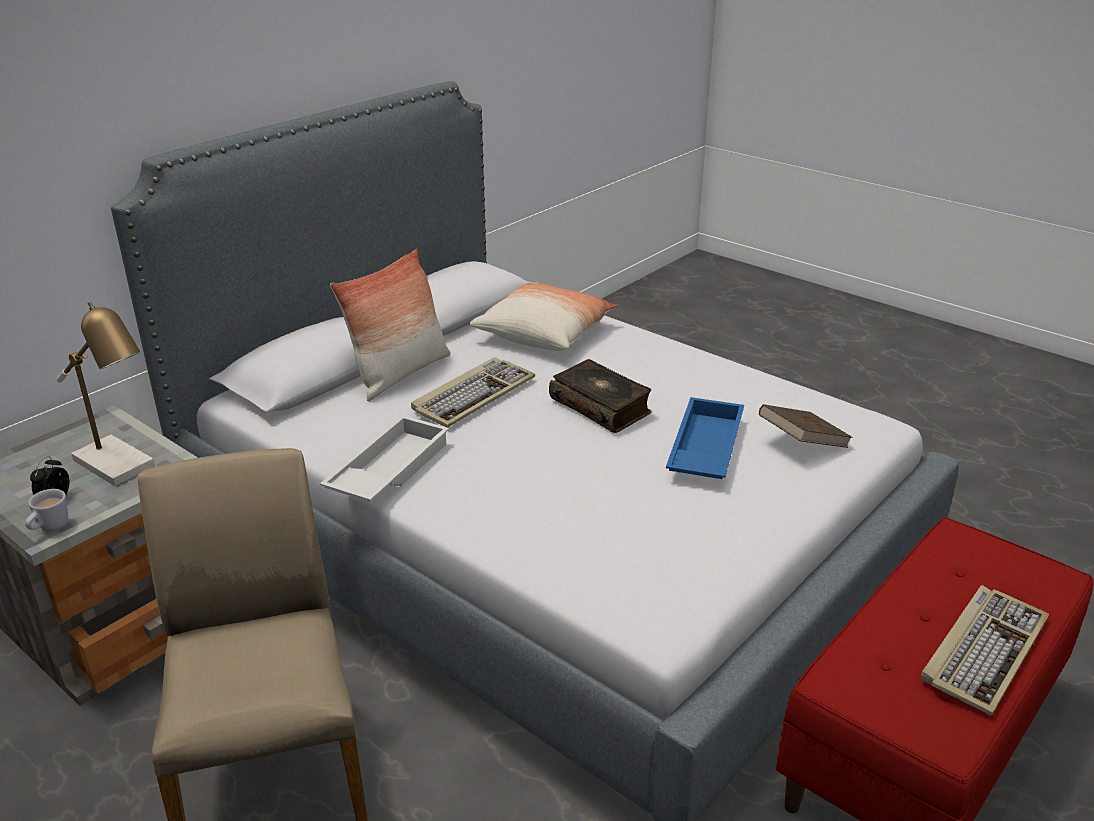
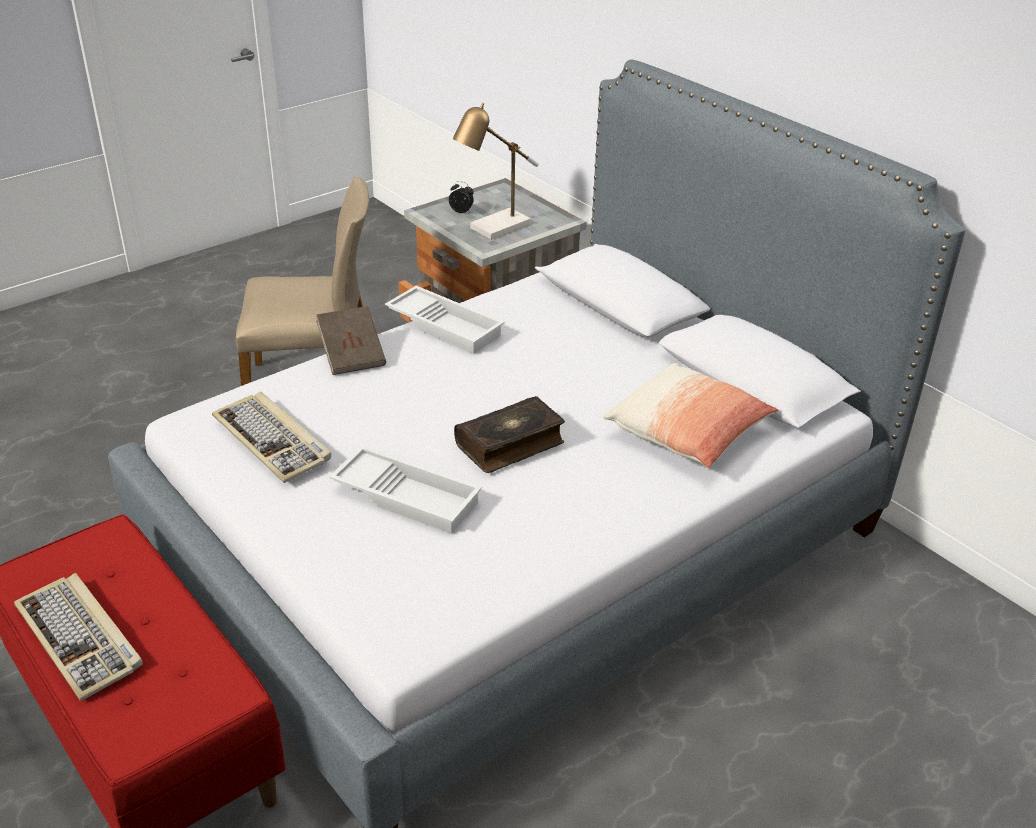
camera: 100 degrees right, 5 degrees up
(50, 528) = (429, 213): white mug -> none
(400, 374) = (610, 339): pillow -> none
(473, 395) = (556, 374): keyboard -> keyboard (273, 440)
(703, 449) = (408, 496): blue tray -> white tray
(802, 443) = (389, 568): brown book -> brown book (352, 355)

